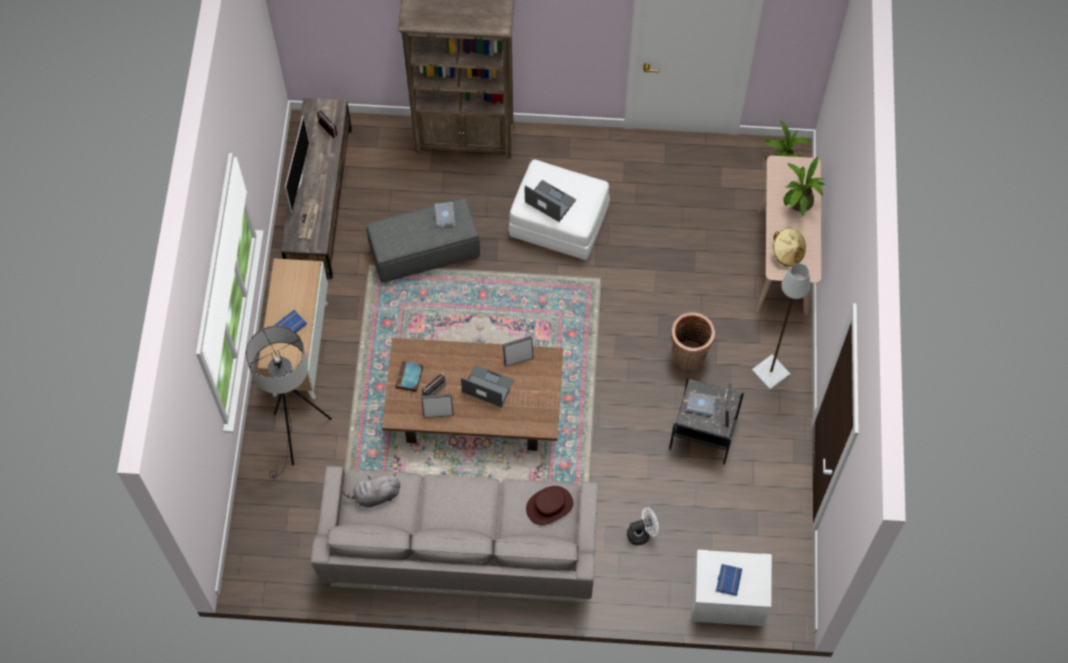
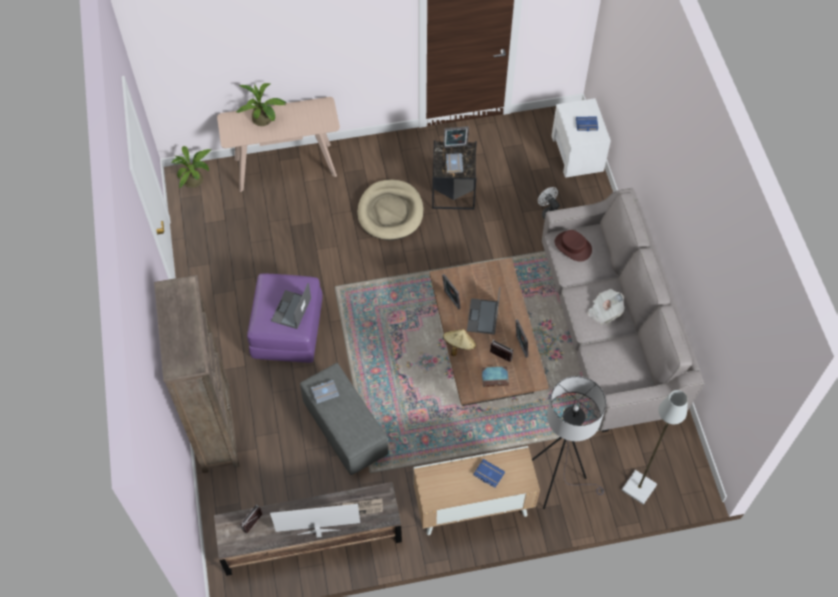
camera: 105 degrees left, 5 degrees down
(375, 495) = (613, 371): grey plush toy -> none
(452, 512) = (604, 311): none -> newspaper
(558, 222) = (288, 330): white ottoman -> purple ottoman
(688, 357) = (390, 212): basket -> beige dog bed
(769, 373) = (388, 158): grey floor lamp -> grey floor lamp (639, 488)
(787, 252) = (312, 120): beige hat -> beige hat (458, 346)

